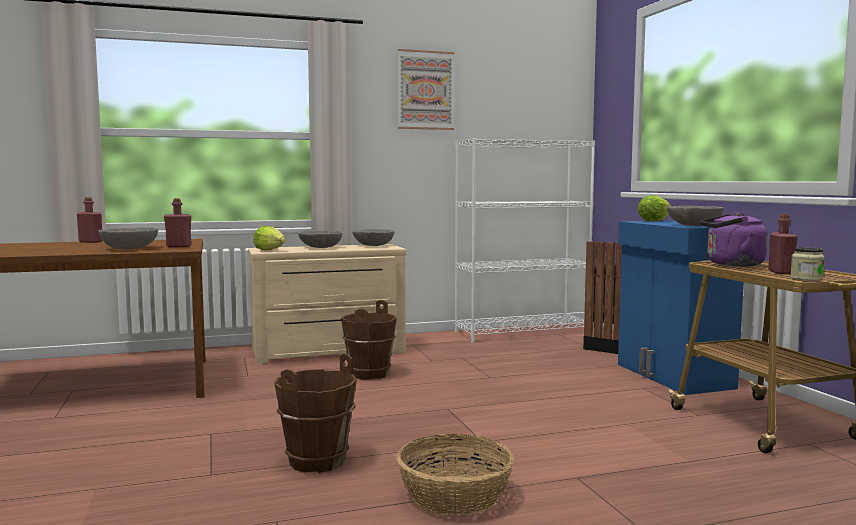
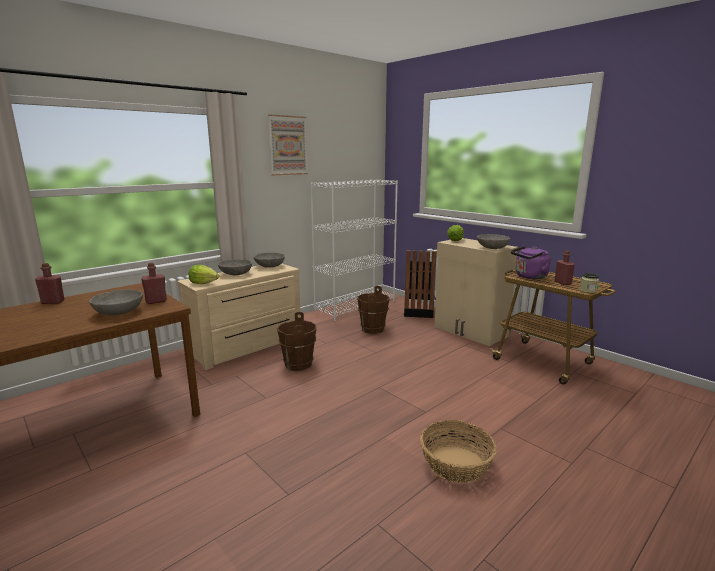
camera: 25 degrees left, 10 degrees up
(316, 461) = (347, 458): brown bucket -> brown bucket (372, 329)
(672, 376) = (470, 332): blue cabinet -> beige cabinet

